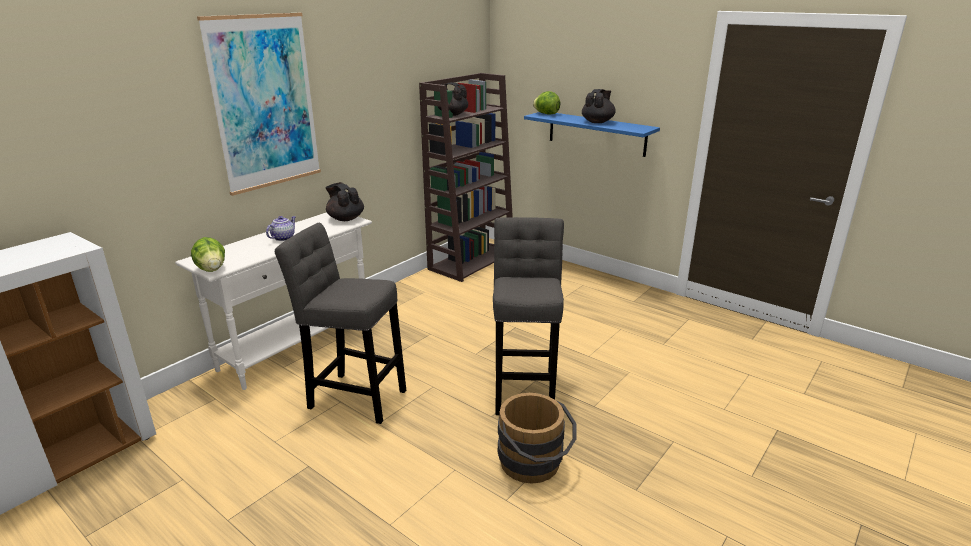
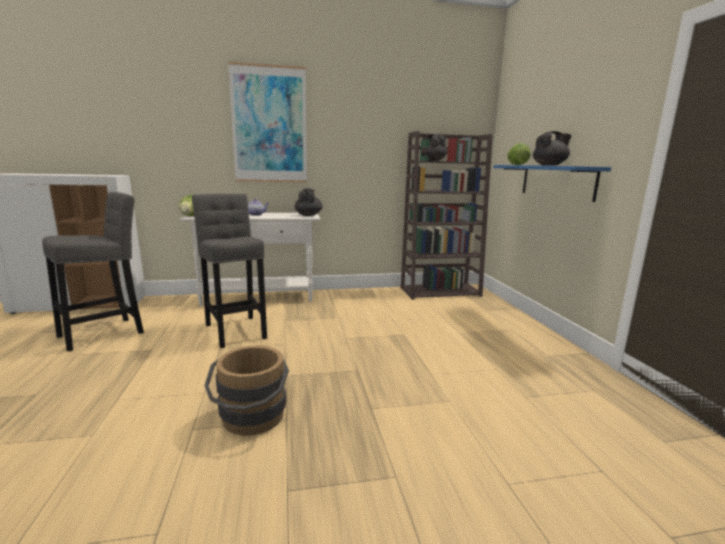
camera: 40 degrees right, 10 degrees down
(524, 388) = (340, 371): grey stool -> grey stool (106, 333)

